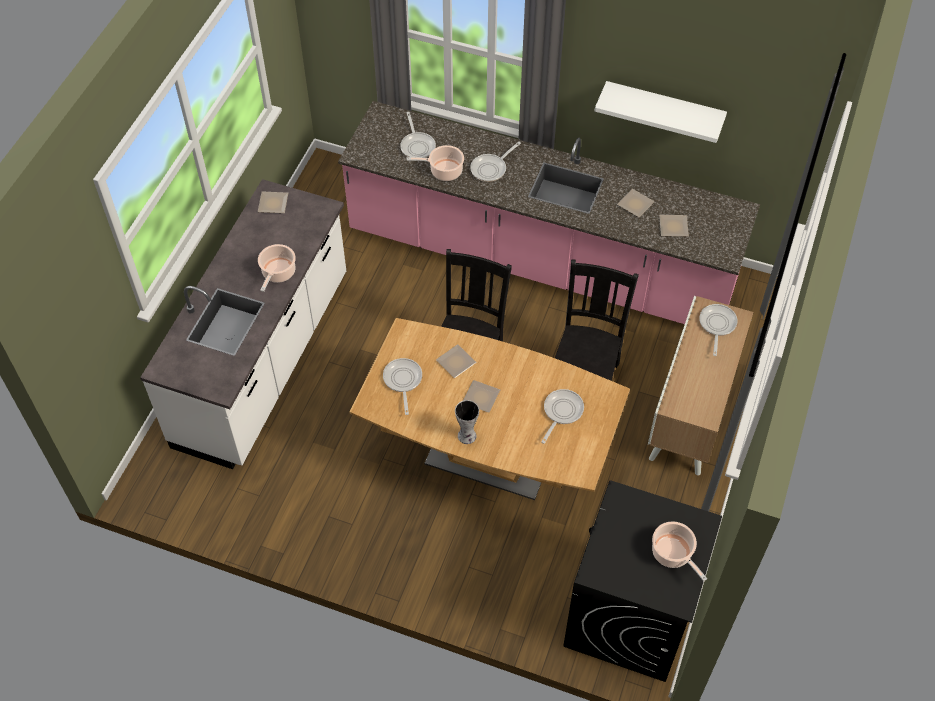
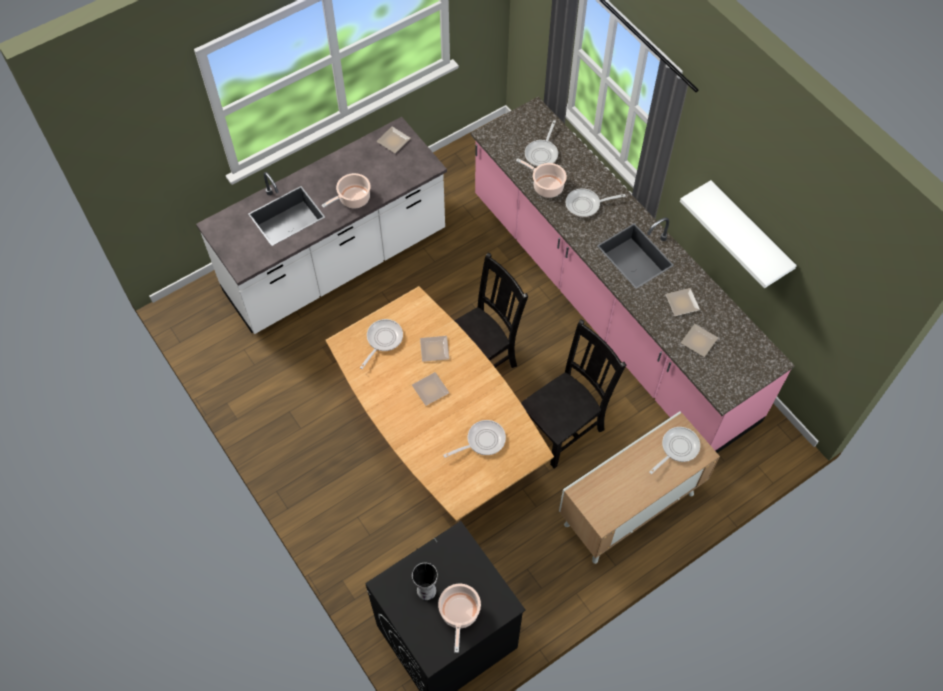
camera: 35 degrees right, 5 degrees up
(466, 436) = (394, 414): vase -> vase (425, 591)

